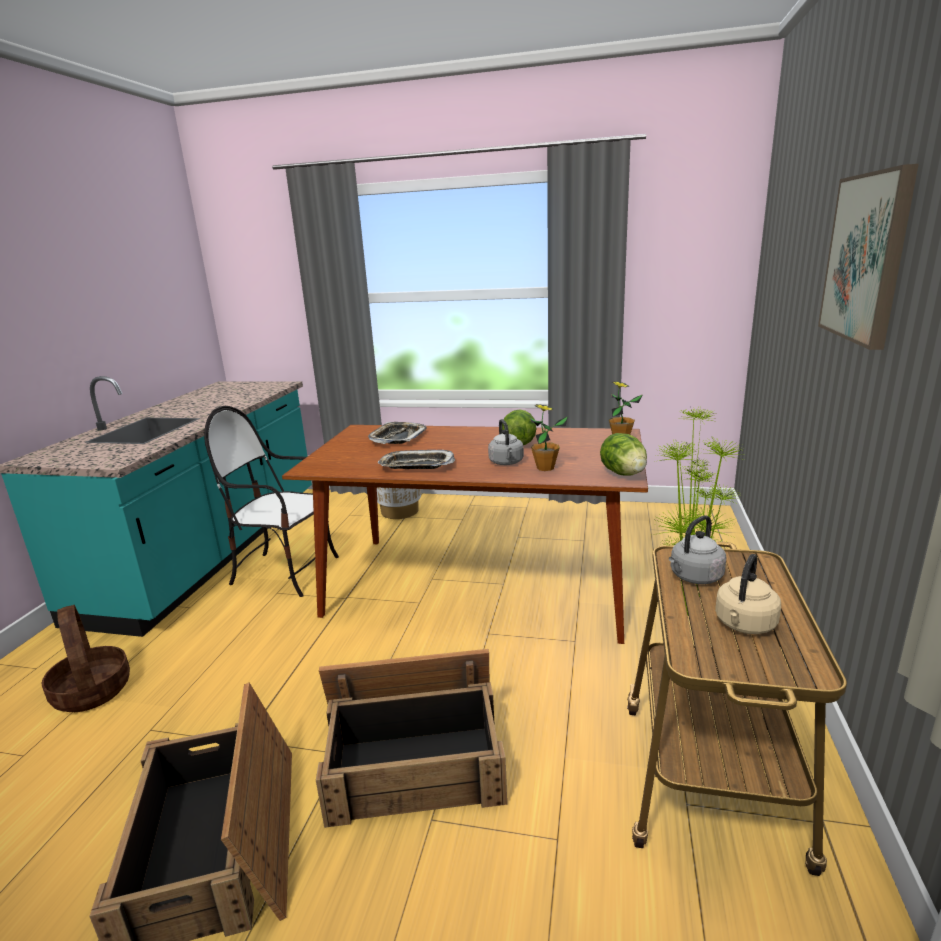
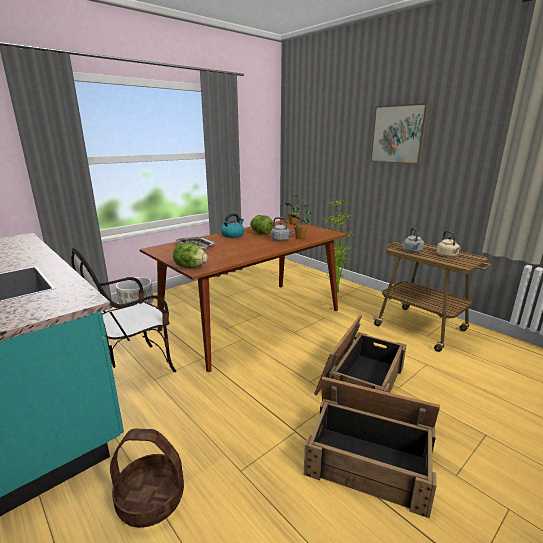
camera: 55 degrees left, 0 degrees up
(416, 465) = (248, 251): tray -> none
(479, 435) = (233, 235): none -> kettle
(623, 474) = (329, 232): lettuce -> lettuce (190, 267)

